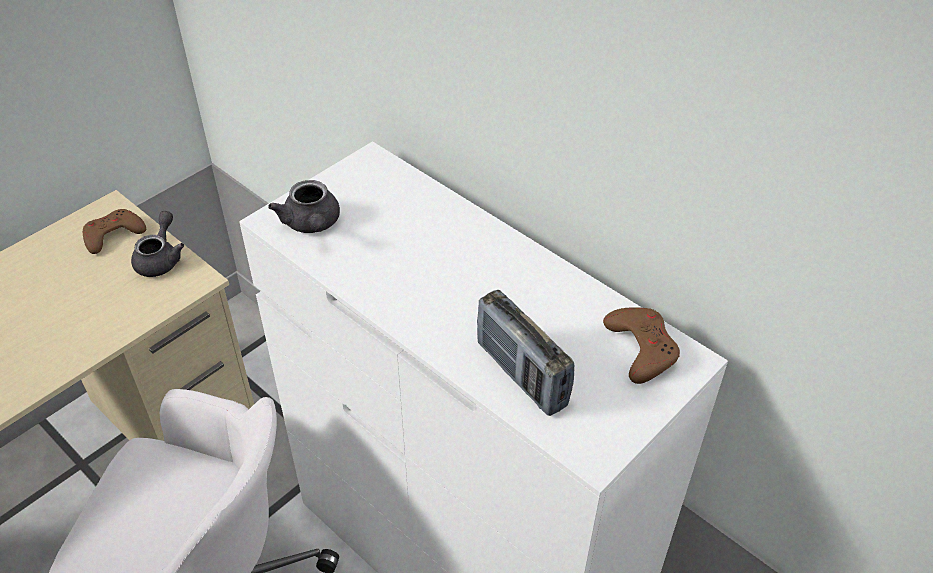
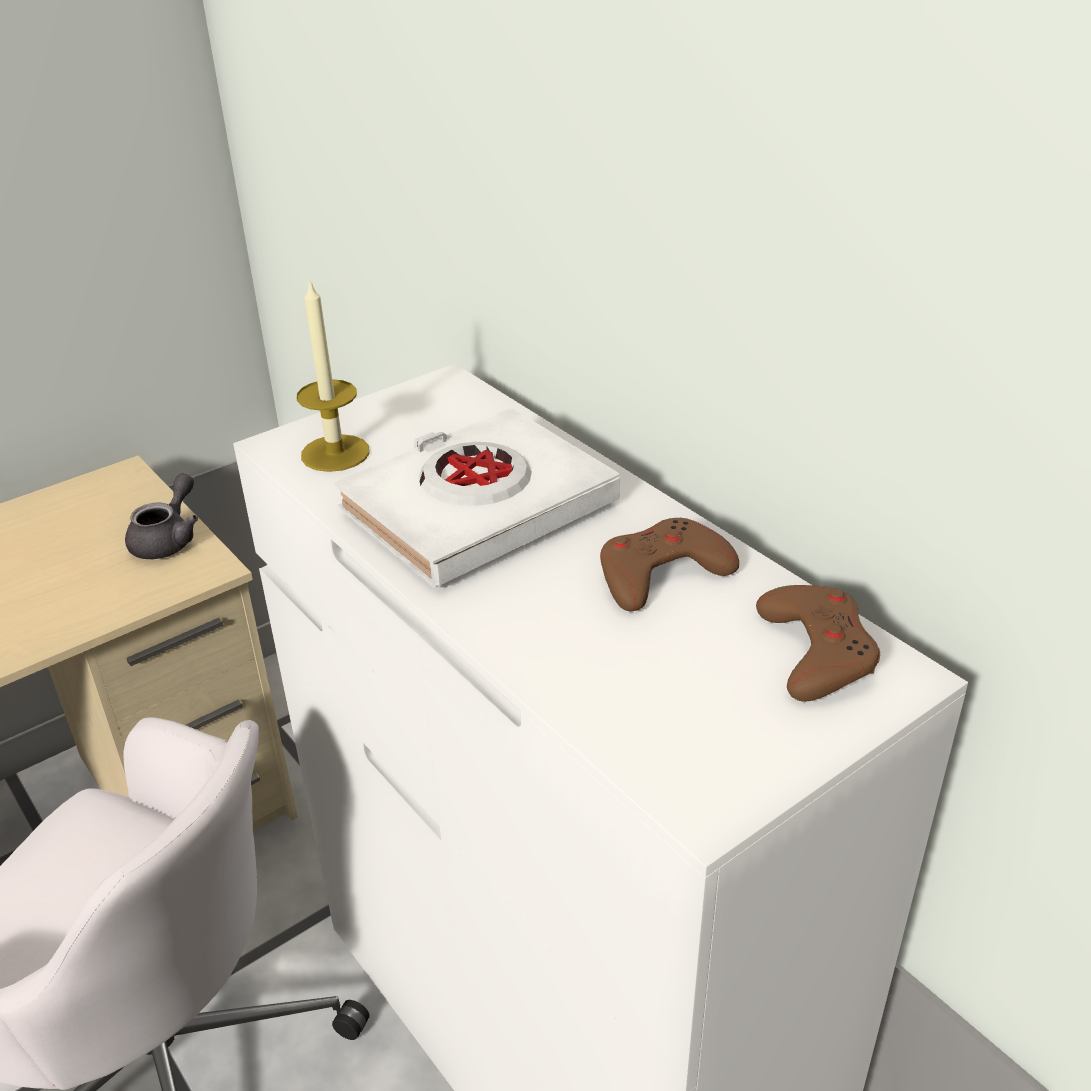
camera: 10 degrees right, 10 degrees down
(113, 234) = (116, 506): brown game controller -> brown game controller (661, 573)
(312, 225) = (335, 453): grey teapot -> candle
(417, 262) = (478, 508): none -> white book
(521, 375) = (604, 672): radio -> none

